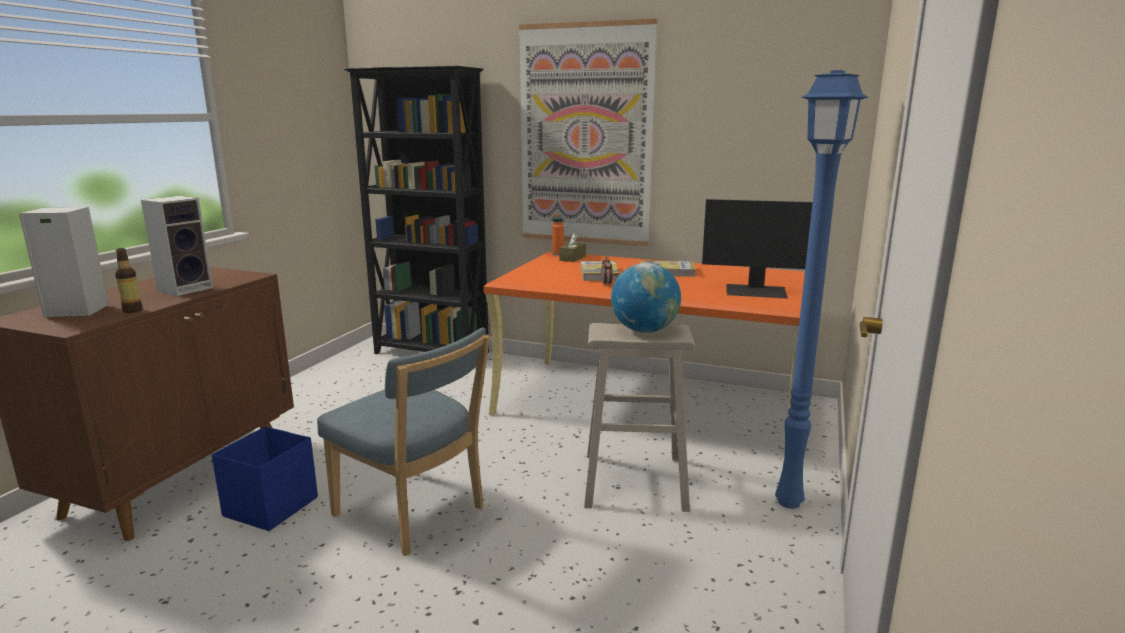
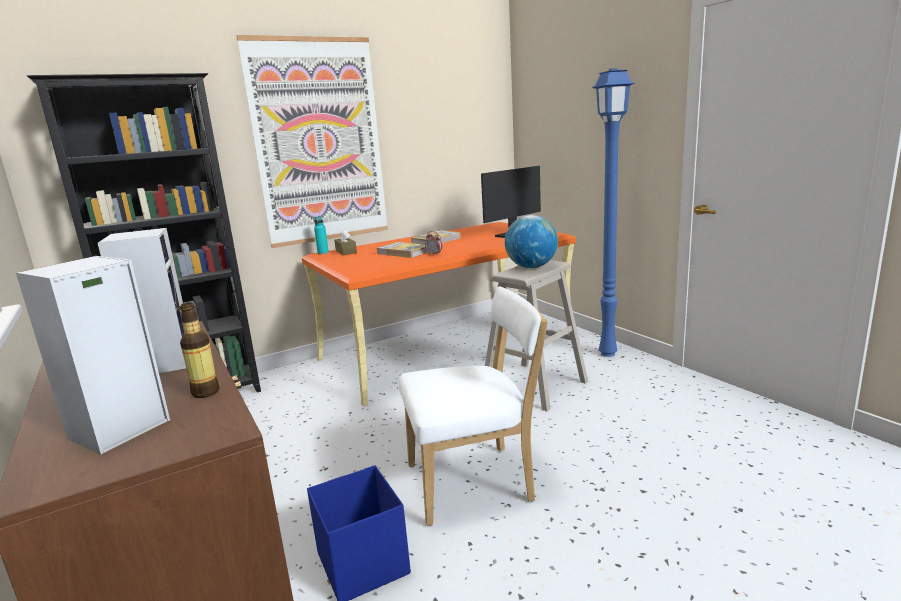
camera: 50 degrees left, 0 degrees up
(414, 514) = (475, 482): blue chair -> white chair
(558, 254) = (323, 253): orange bottle -> turquoise bottle

